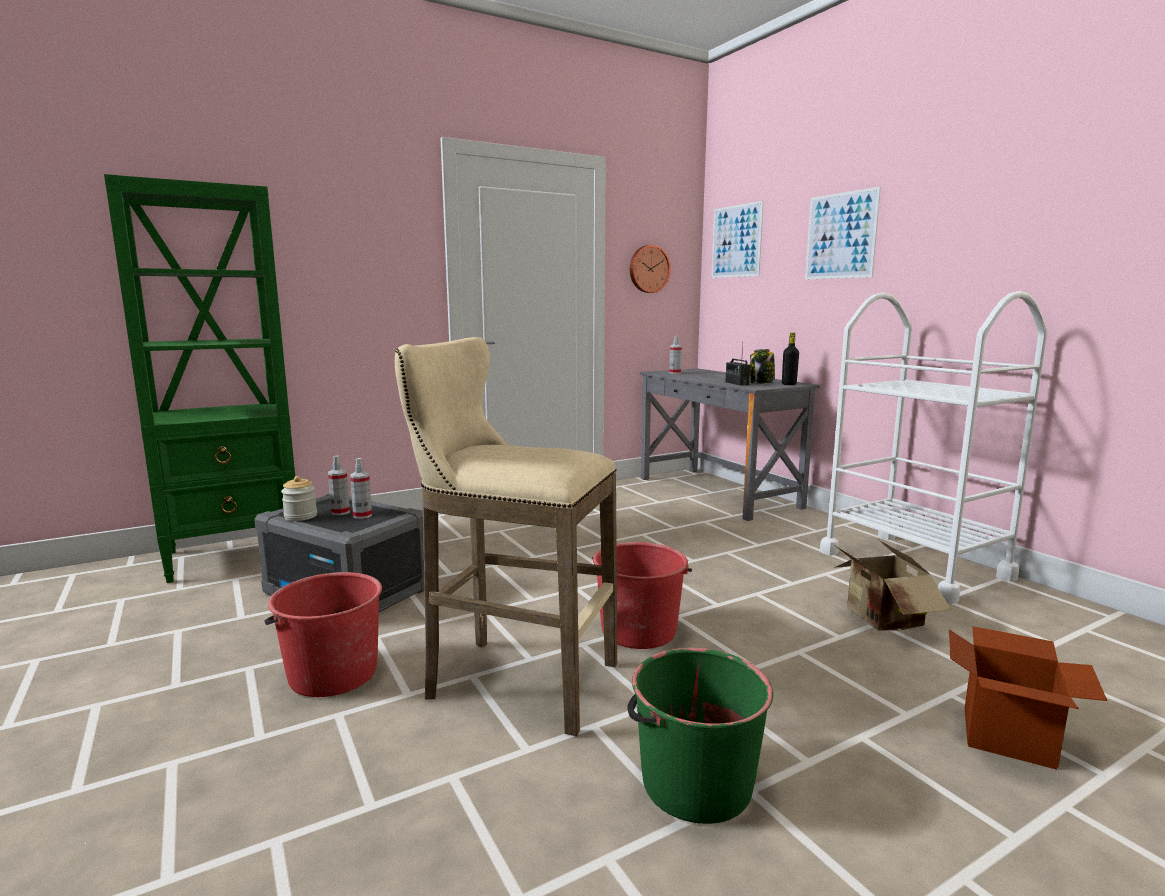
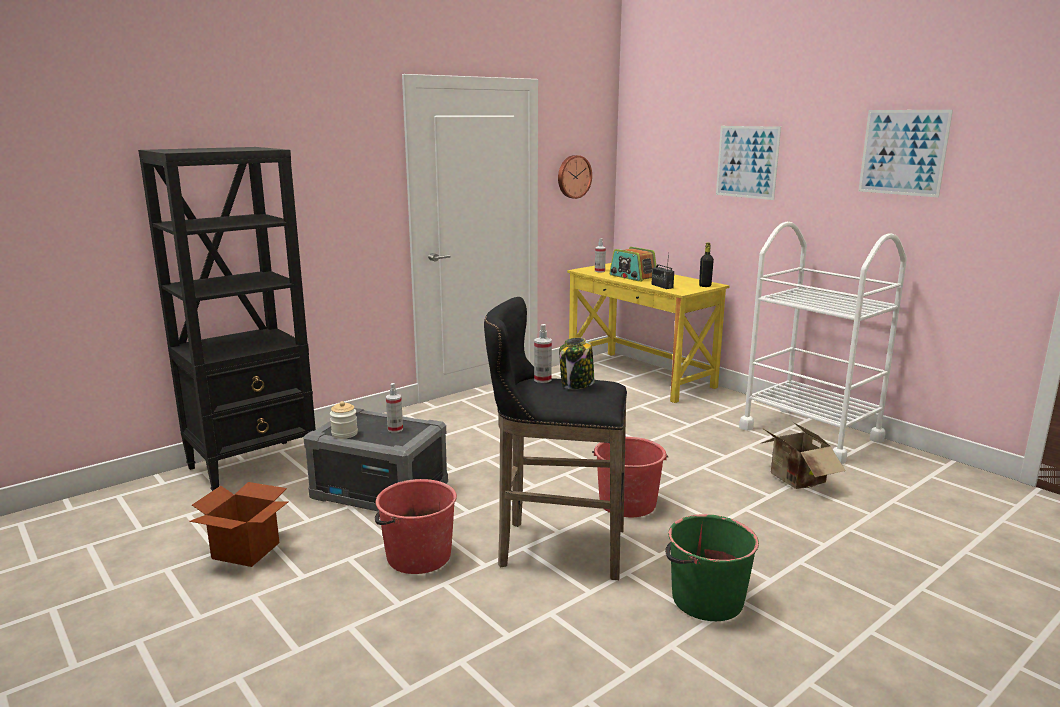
camera: 10 degrees left, 5 degrees up
(236, 555) = (254, 466): green bookcase -> black bookcase
(340, 512) = (373, 427): spray bottle -> spray bottle (542, 379)
(513, 680) = (555, 548): beige stool -> black stool
(708, 377) = (632, 277): none -> radio
(717, 492) = (640, 376): grey desk -> yellow desk
(736, 241) = (651, 152): picture -> picture (903, 152)
(762, 383) = (682, 284): jar -> jar (577, 384)
(1007, 737) = (886, 552): cardboard box -> cardboard box (245, 551)

